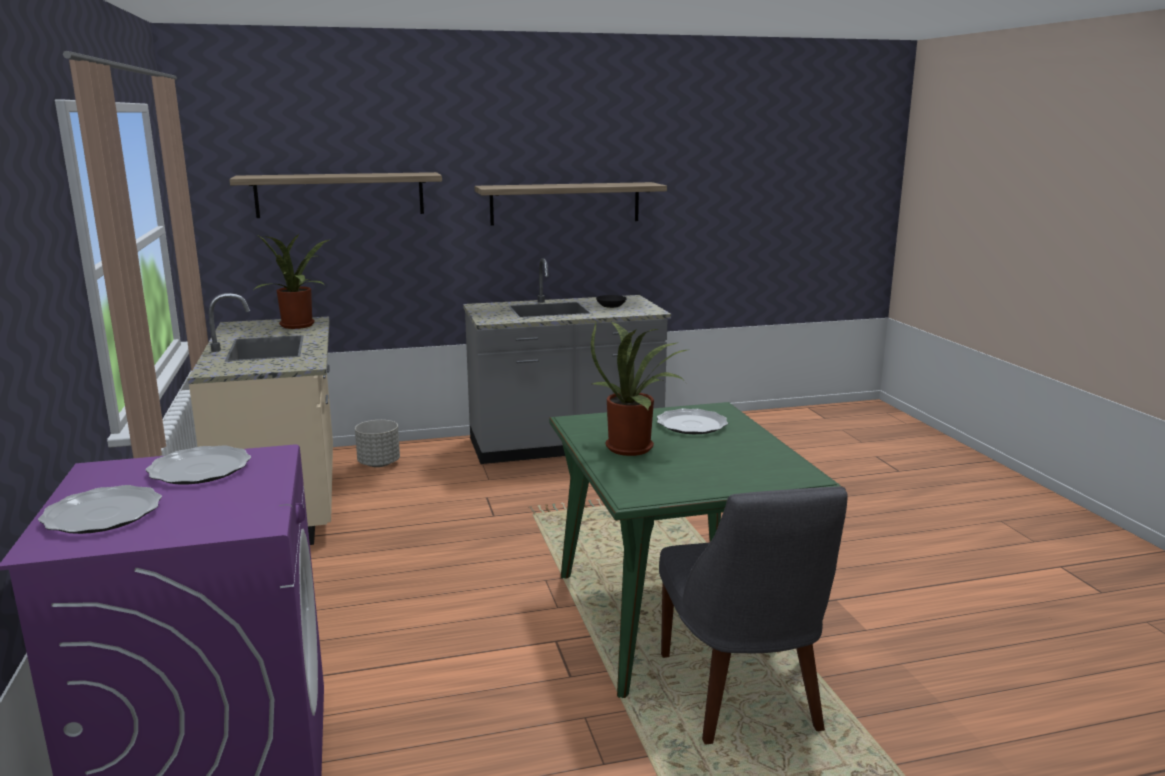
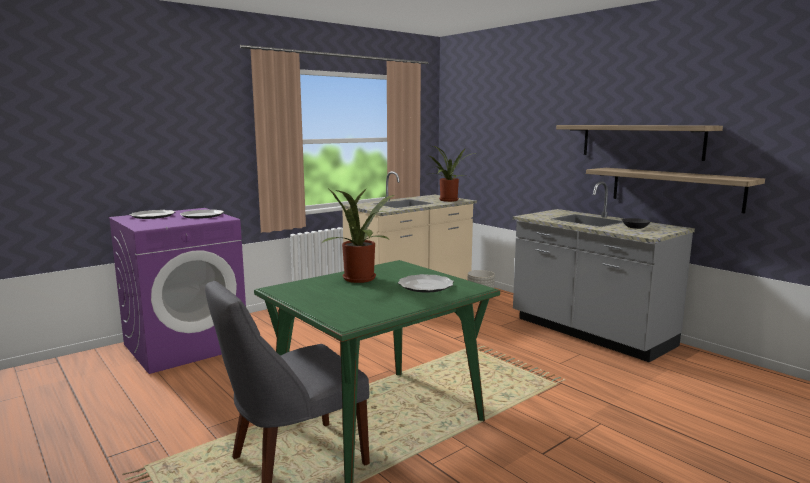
camera: 65 degrees right, 5 degrees down
(340, 195) = (503, 128): shelf -> shelf (675, 188)

